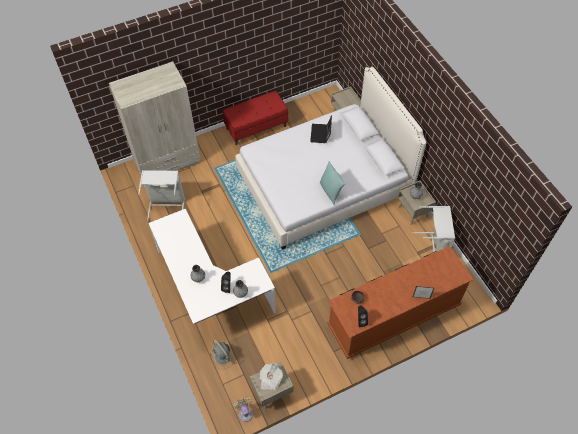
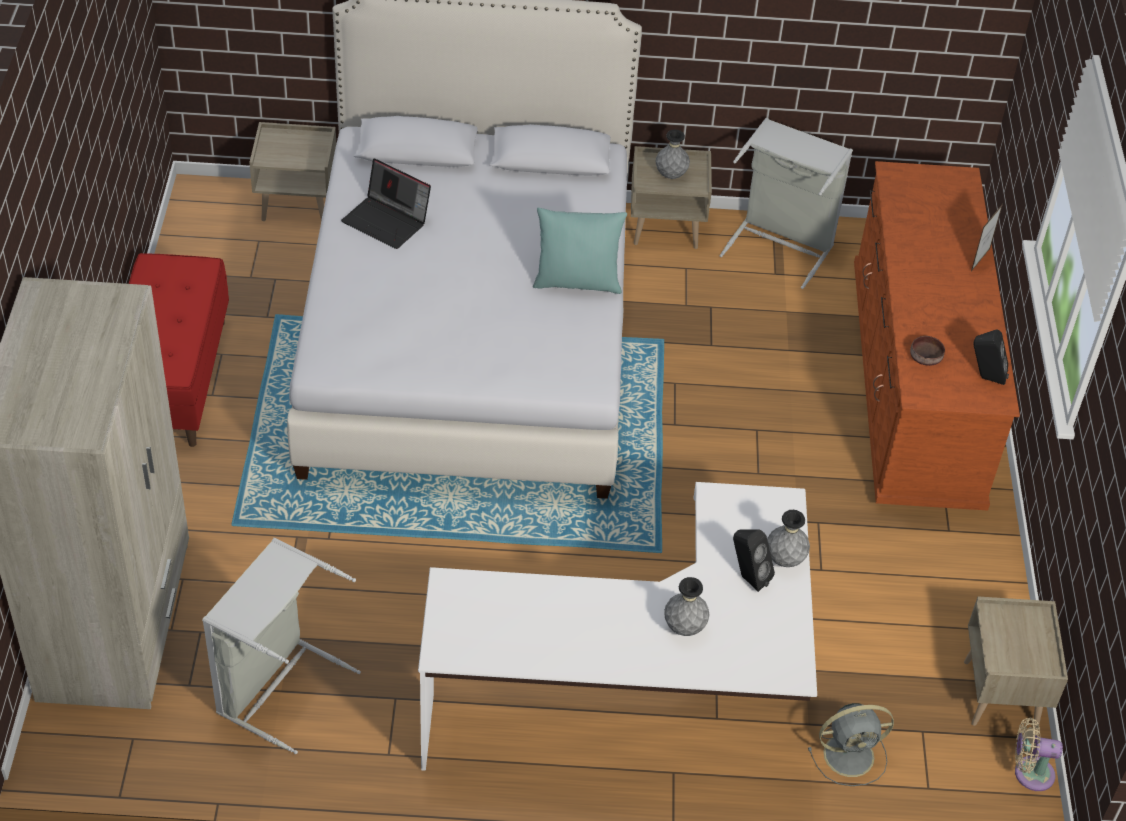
camera: 65 degrees left, 10 degrees down
(270, 379) = (1014, 640): newspaper -> none

